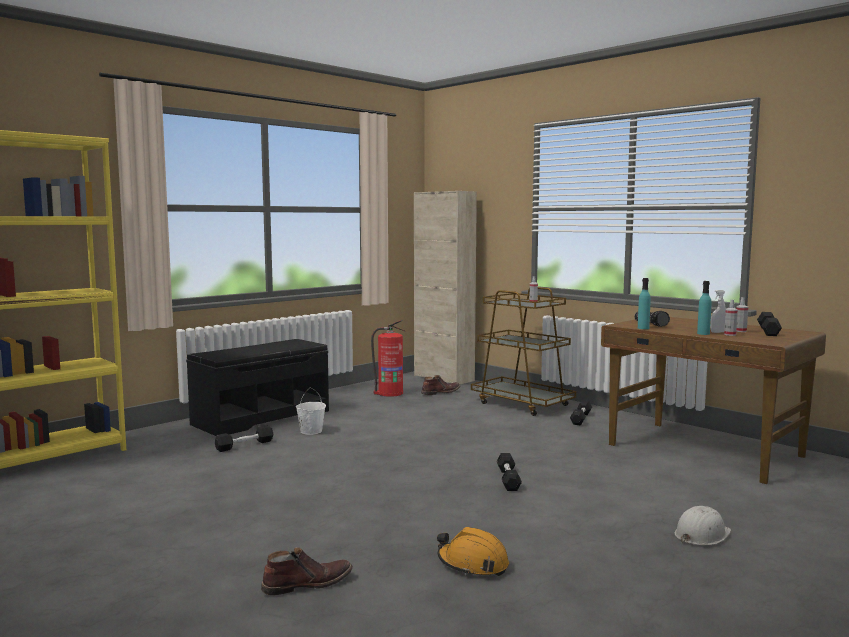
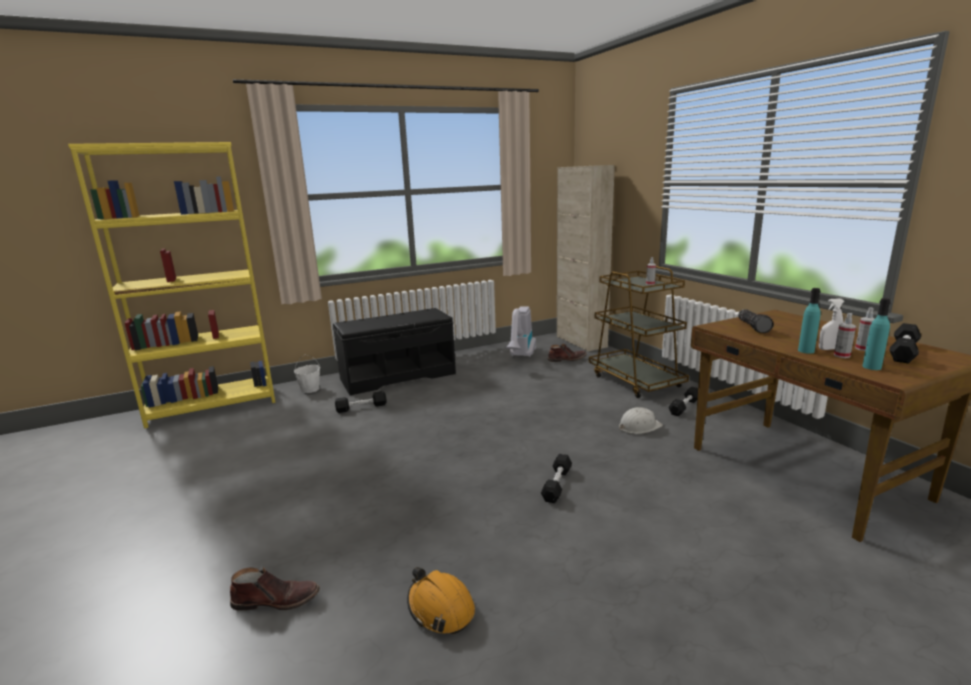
camera: 20 degrees right, 10 degrees up
(311, 431) = (424, 396): white bucket -> white bucket (310, 389)
(389, 393) = (521, 357): fire extinguisher -> vacuum cleaner
(643, 328) = (736, 334): turquoise bottle -> turquoise bottle (871, 367)
(701, 535) = (726, 618): white hard hat -> white hard hat (639, 426)

